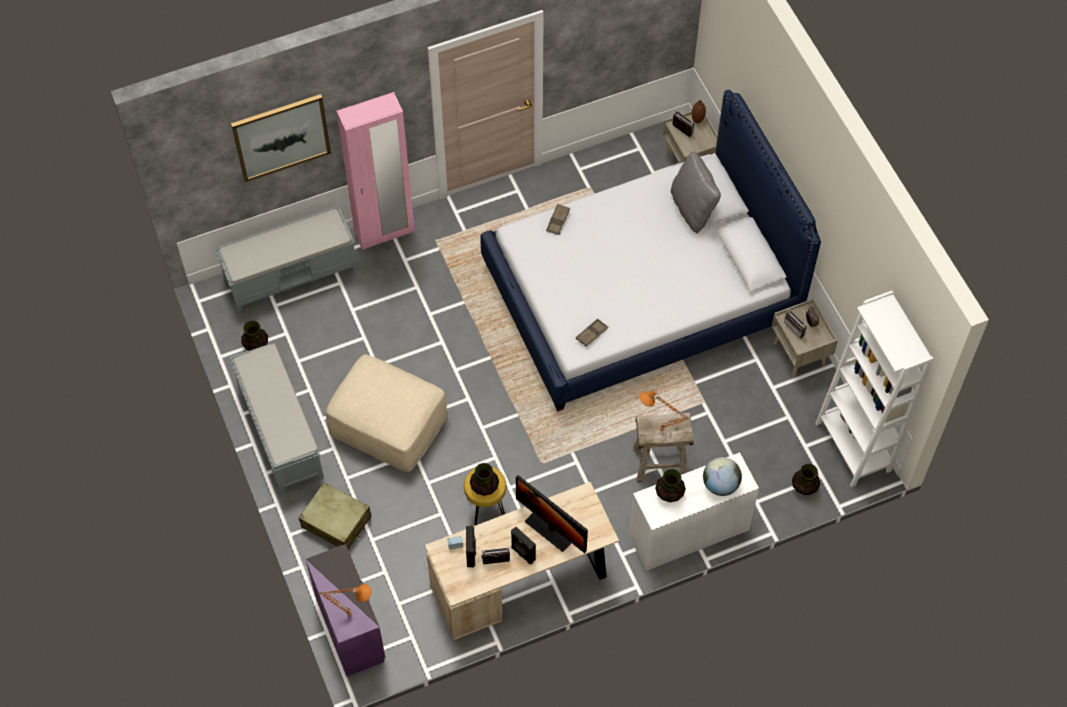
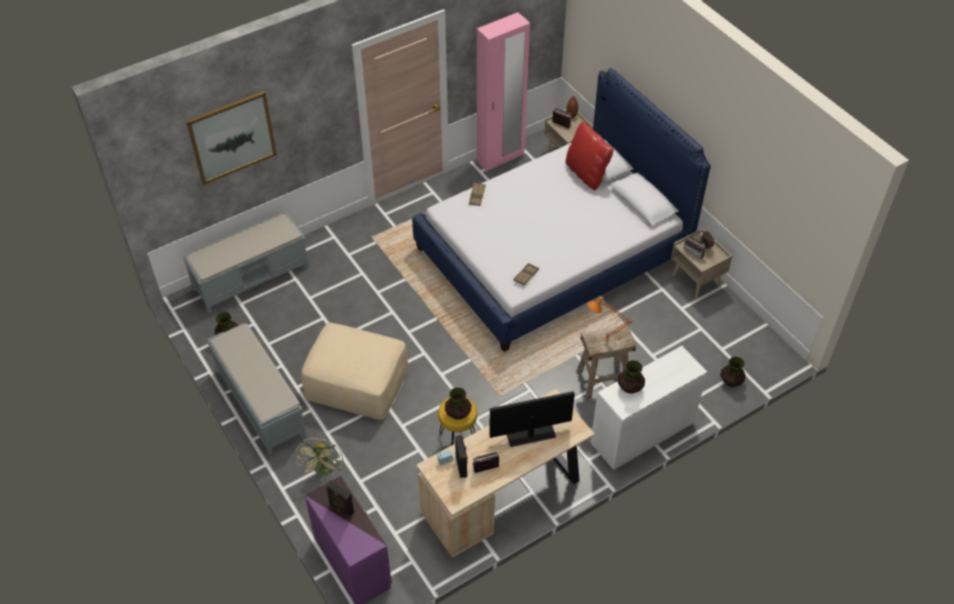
camera: 10 degrees left, 10 degrees down
(336, 522) = (324, 471): beige suitcase -> green fan
(350, 613) = (356, 537): orange table lamp -> none
(384, 233) = (327, 237): pink wardrobe -> pink wardrobe (500, 158)
(522, 554) = (509, 458): black speaker -> black speaker (341, 509)
(551, 529) = (530, 433): monitor -> monitor turned 135 degrees clockwise
(692, 209) = (586, 174): grey pillow -> red pillow
(720, 485) = (673, 374): globe -> none
(853, 447) = (762, 344): white bookcase -> none

